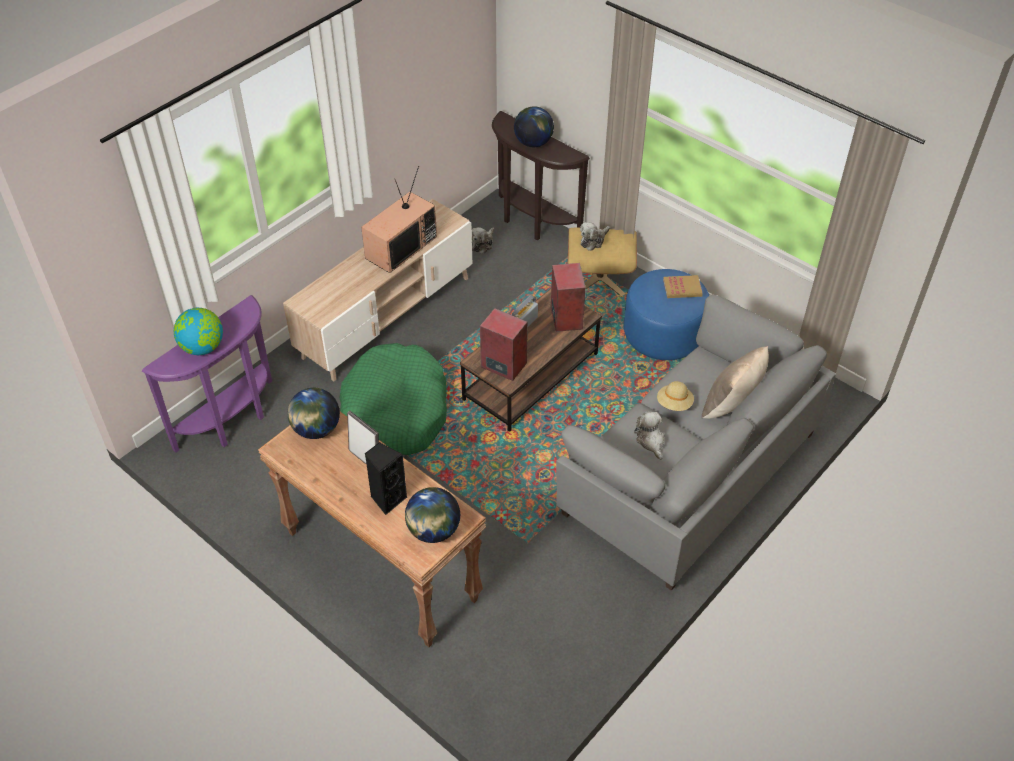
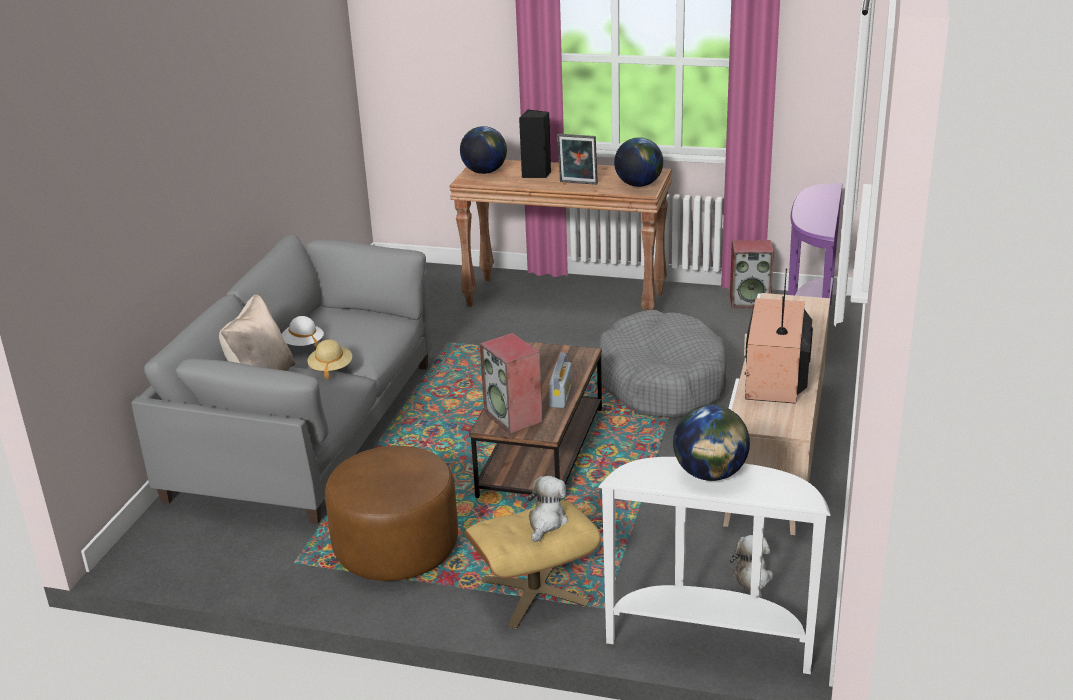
camera: 155 degrees right, 20 degrees down
(203, 348) = (814, 202): globe -> none
(396, 412) = (661, 382): green dog bed -> grey dog bed
(503, 365) = (551, 358): speaker -> speaker (750, 301)
(531, 223) = (709, 640): brown console table -> white console table
(650, 441) = (344, 336): plush toy -> none
(663, 335) = (396, 548): blue ottoman -> brown ottoman
(682, 288) = (371, 482): book -> none
(687, 447) = (302, 344): none -> white hat

